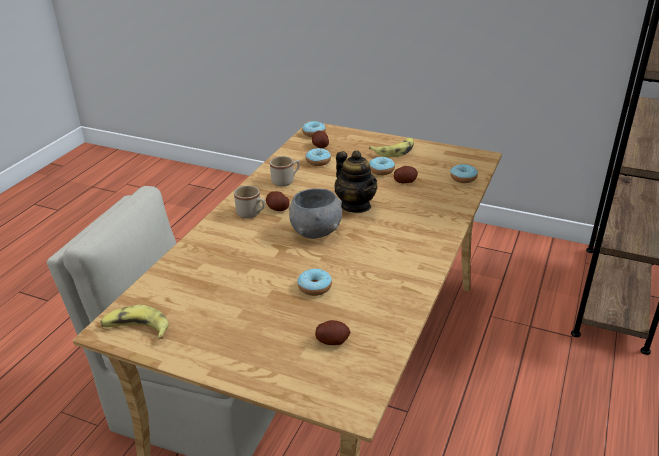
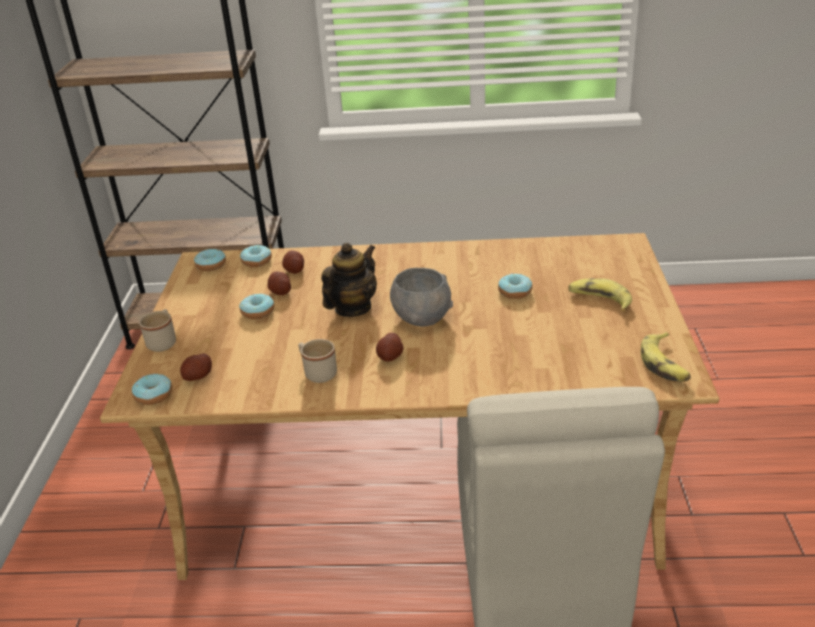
camera: 110 degrees left, 0 degrees up
(251, 214) = (414, 371): beige mug -> beige mug (163, 341)
(318, 161) = (250, 364): donut -> donut (211, 265)
(332, 341) = (573, 266): potato -> potato (294, 270)
(394, 151) = (198, 315): banana -> banana (599, 300)

